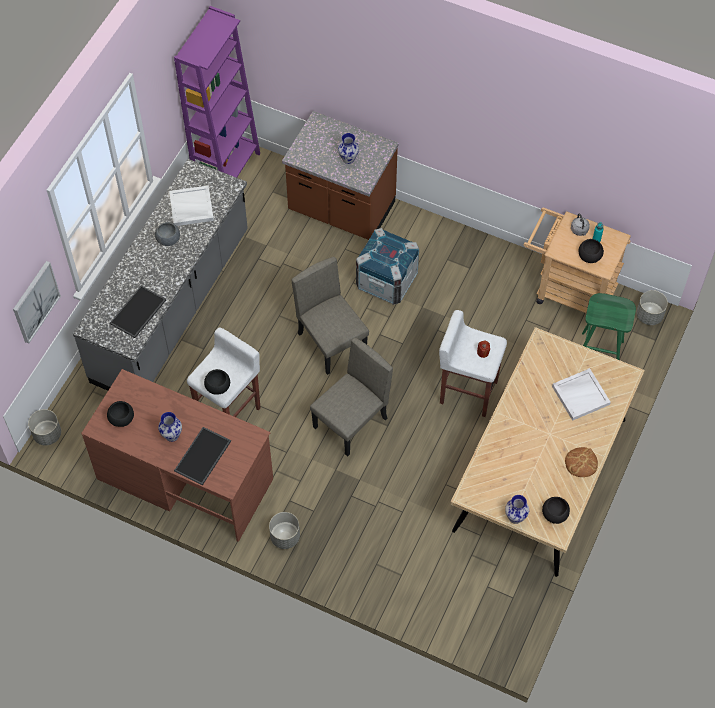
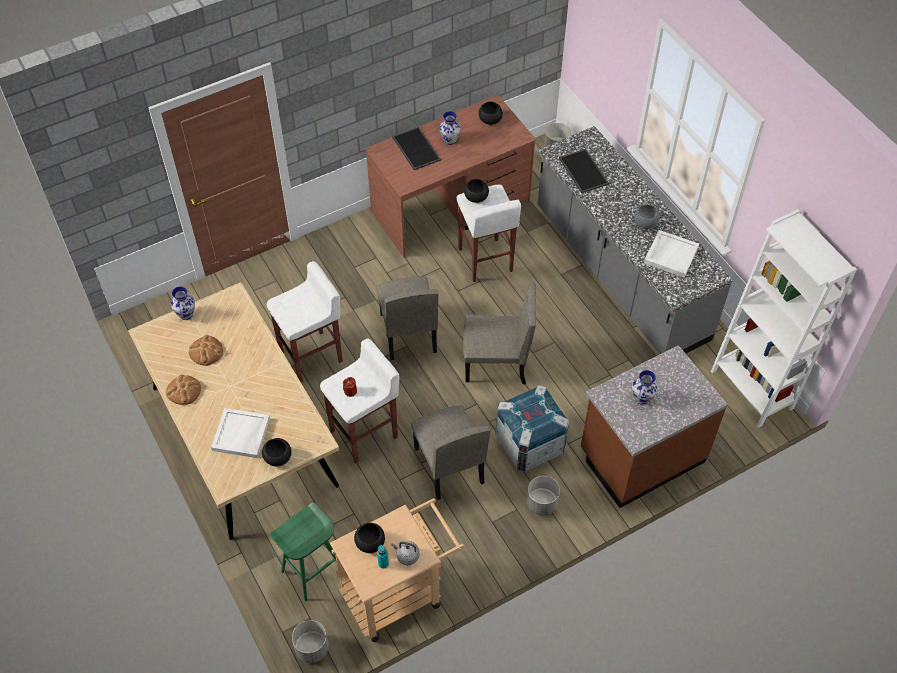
camera: 125 degrees right, 5 degrees down
(35, 301) = (611, 67): picture -> none
(227, 171) = (751, 389): purple bookcase -> white bookcase
(285, 537) = (349, 239): grey planter -> grey planter (541, 503)
(430, 478) = (312, 356): none -> white stool
(448, 320) = (448, 465): none -> beige chair
(535, 474) = (206, 351): none -> bread
(555, 514) = (162, 342): black bowl -> black bowl (277, 458)

